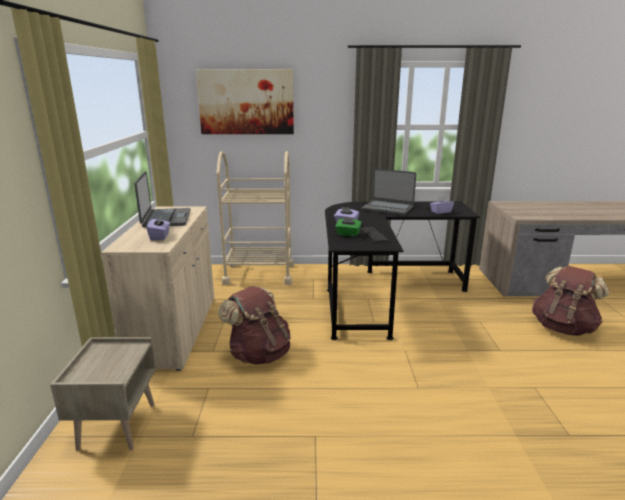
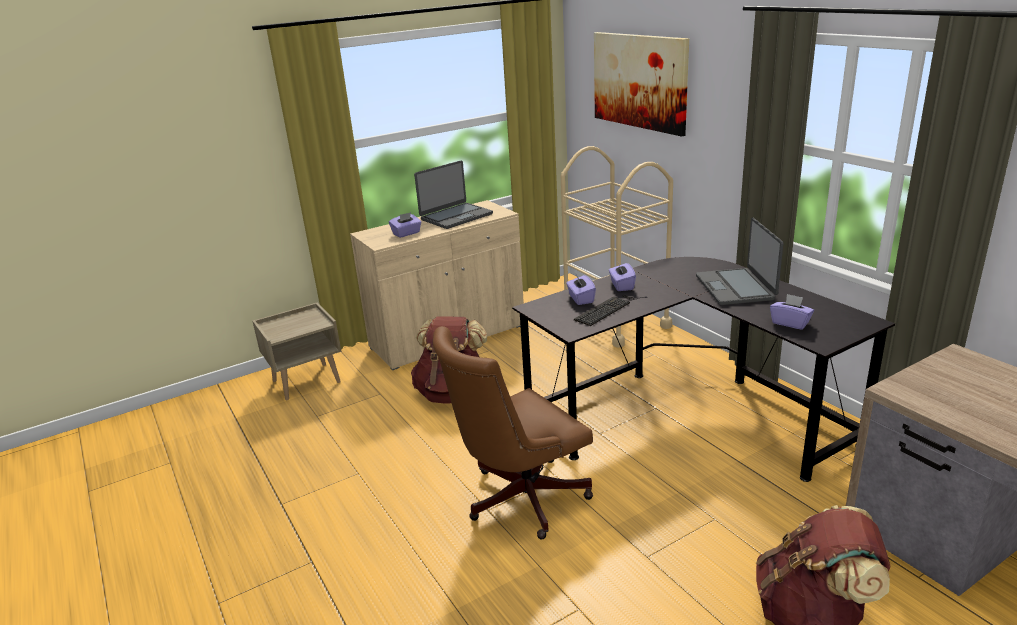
camera: 60 degrees right, 5 degrees up
(348, 234) = (580, 299): green tissue box -> purple tissue box
(417, 372) = (519, 499): none -> brown office chair

